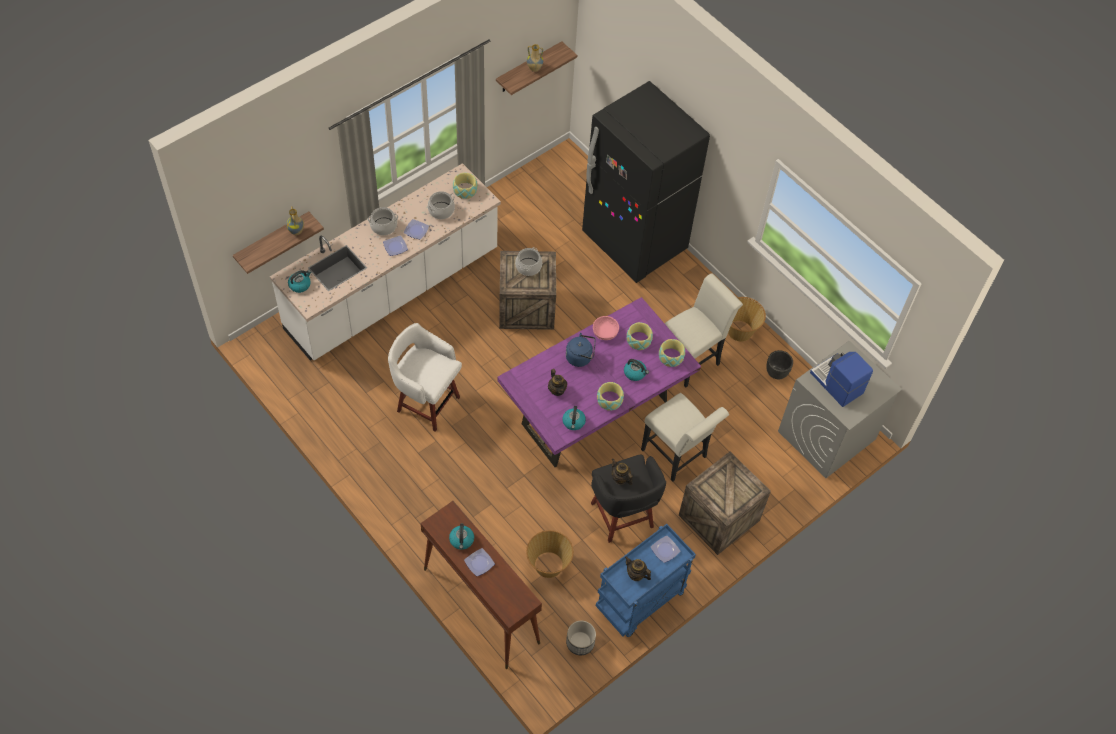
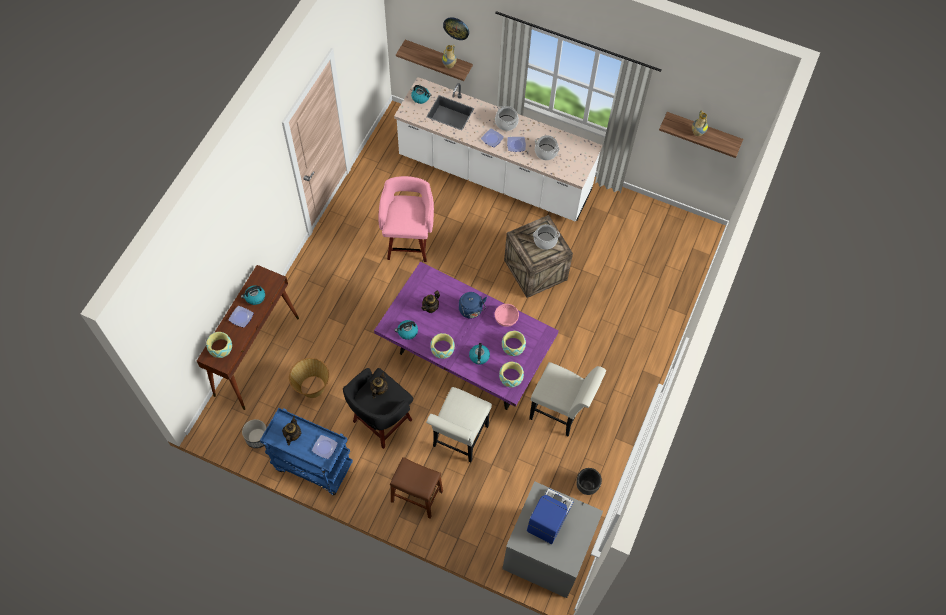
camera: 65 degrees right, 5 degrees up
(284, 188) = (456, 28): none -> wall clock
(426, 403) = (408, 242): white stool -> pink stool
(465, 190) = (576, 158): bowl -> bowl (220, 348)
(634, 242) = (651, 319): black fridge -> none
(719, 519) = (417, 496): crate -> brown stool
(740, 330) = (613, 439): basket -> none

